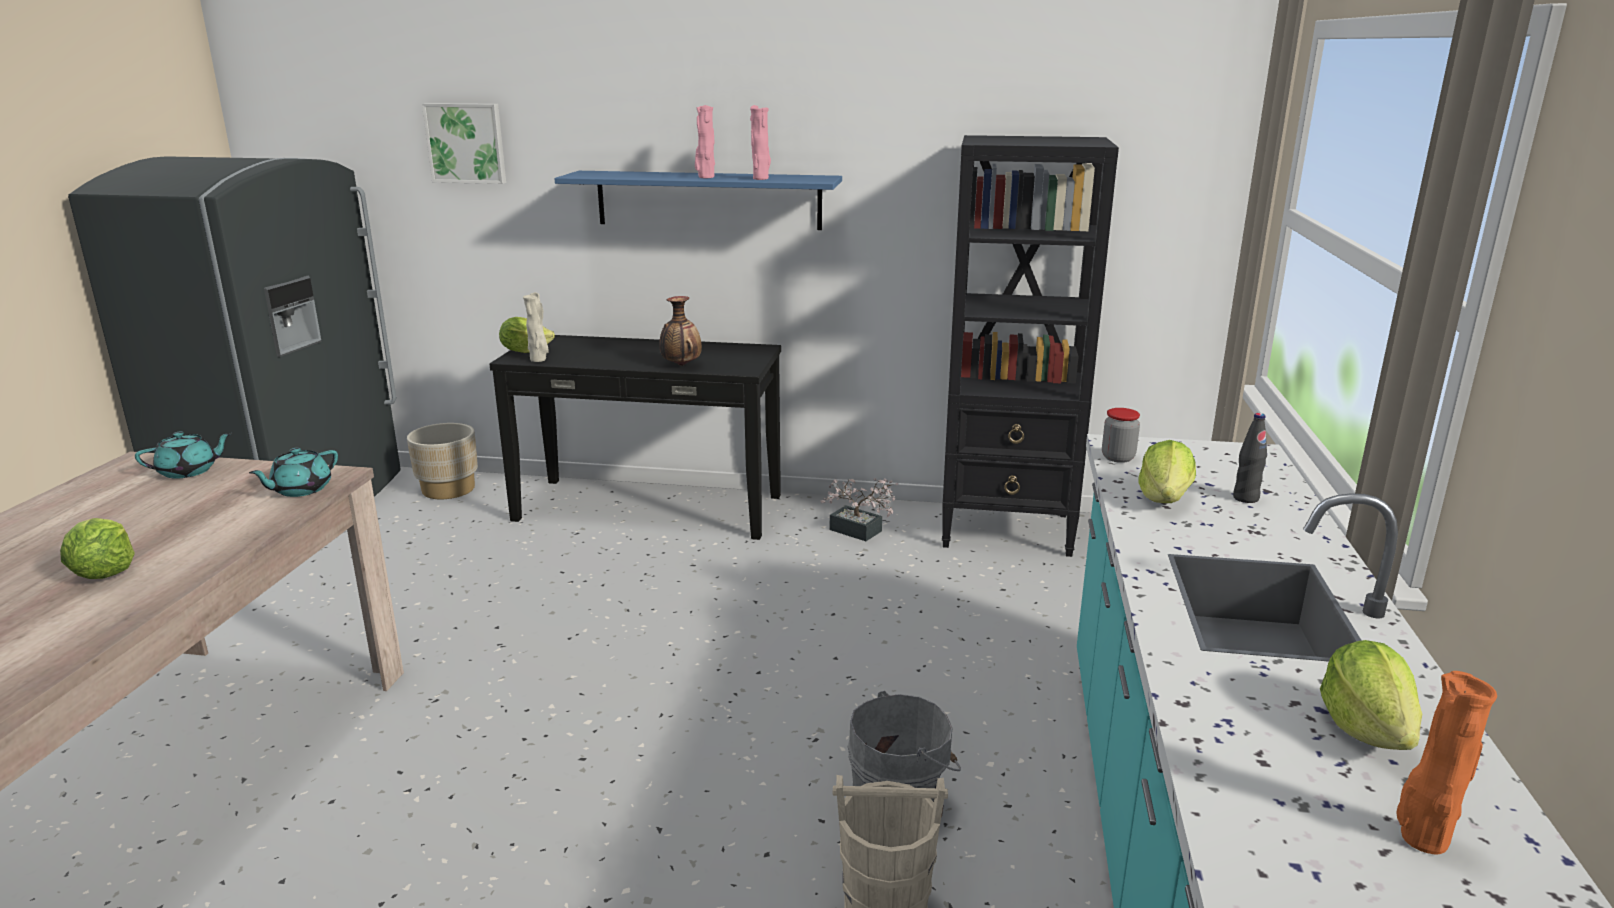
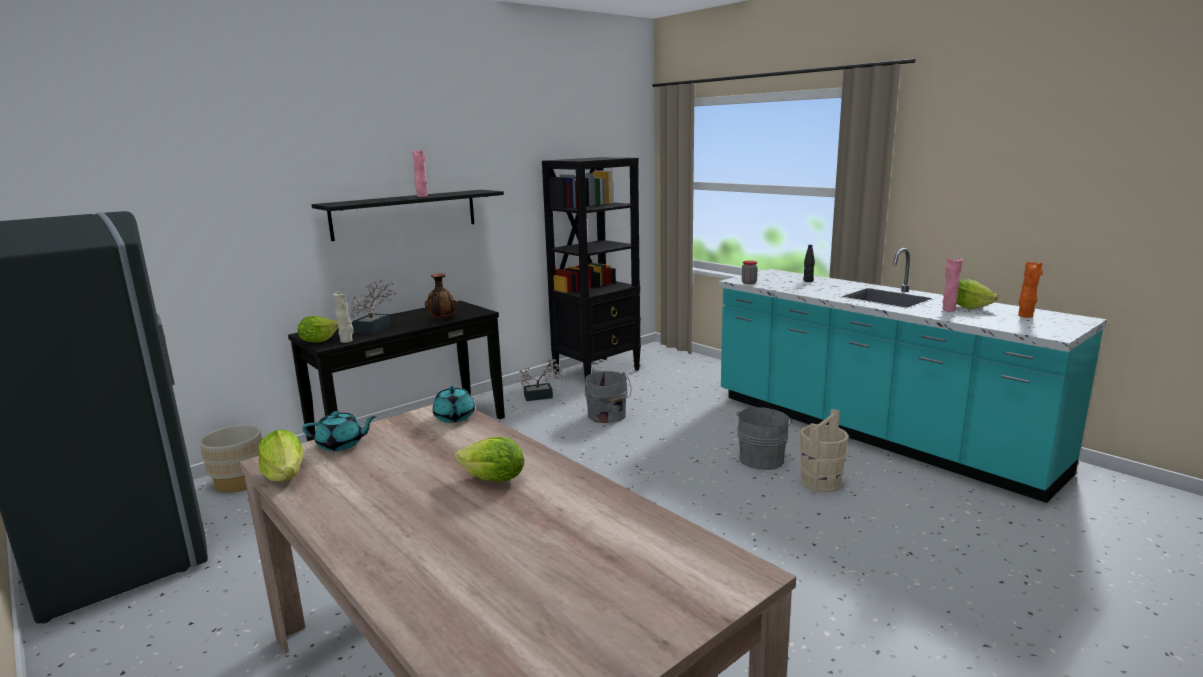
camera: 50 degrees left, 5 degrees down
(189, 471) = (341, 444): turquoise teapot -> turquoise teapot turned 75 degrees clockwise
(466, 143) = (212, 192): picture -> none
(604, 353) = (376, 328): none -> potted plant
(708, 200) = (405, 214): blue shelf -> black shelf
(761, 179) = (456, 193): pink vase -> pink vase (948, 310)
(866, 603) = (607, 416): none -> grey bucket
(1164, 498) = (794, 287): lettuce -> lettuce (285, 475)

